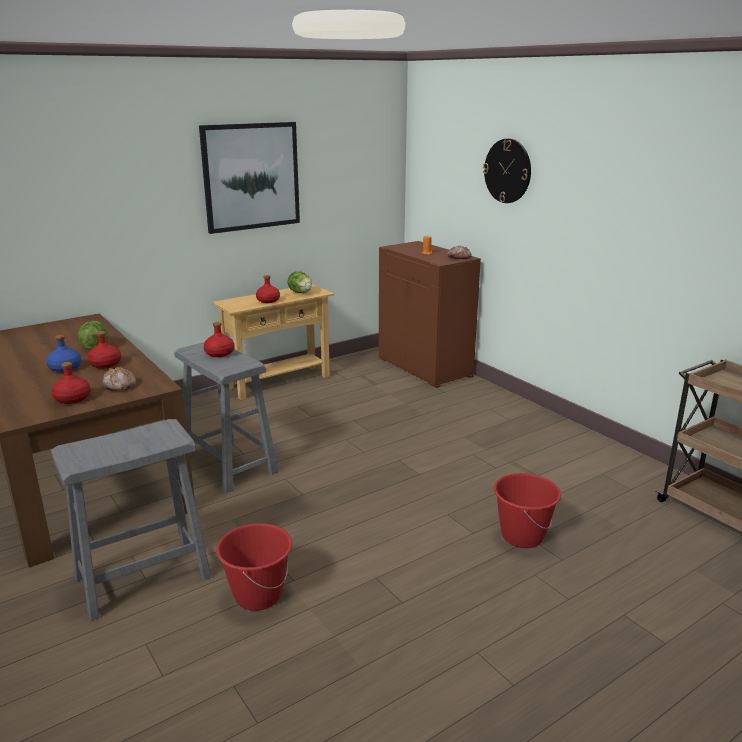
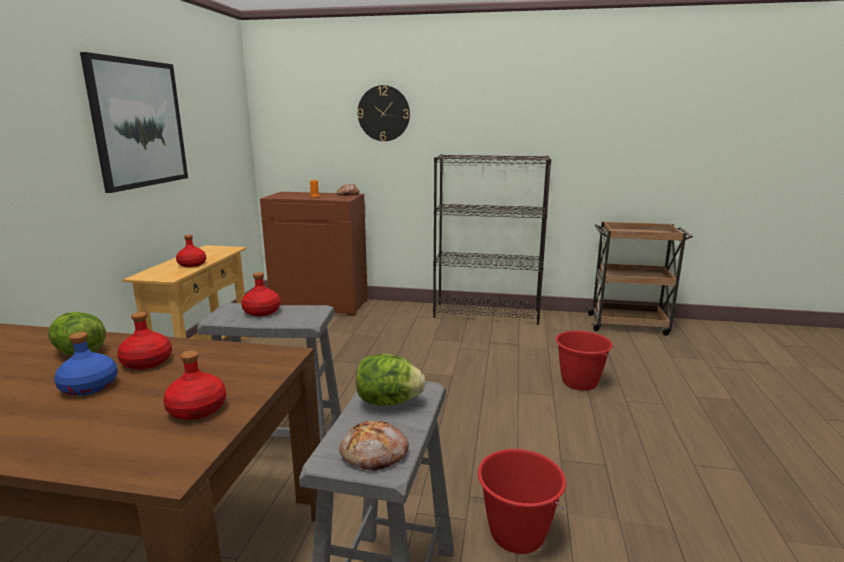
camera: 45 degrees left, 5 degrees down
(119, 385) = (228, 373): bread -> bread (375, 454)
(300, 293) = (211, 252): lettuce -> lettuce (388, 402)
(567, 433) = (487, 313): none -> black bookcase

